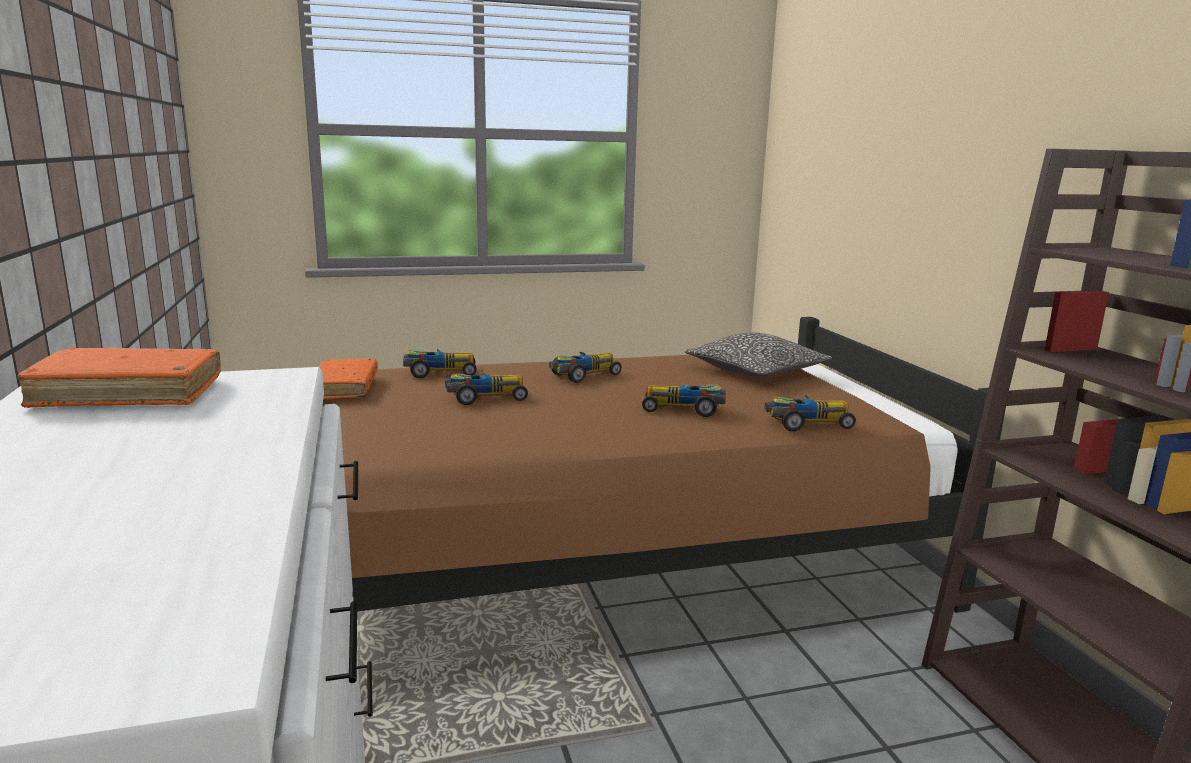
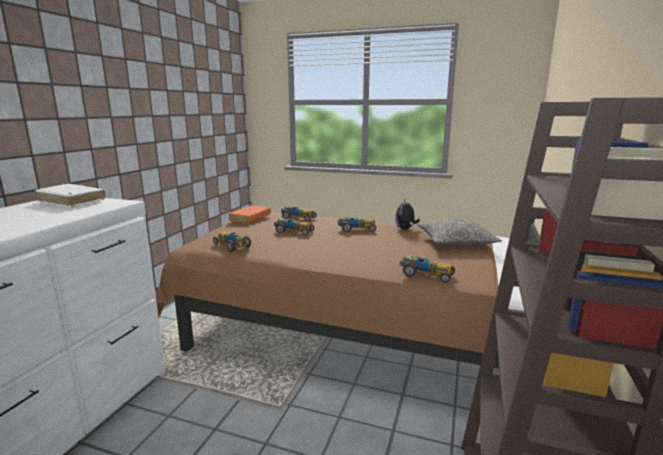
camera: 35 degrees right, 0 degrees up
(129, 393) = (71, 201): orange book -> white book
(653, 363) = (405, 229): none -> plush toy
(684, 409) = (372, 253): toy car -> toy car (232, 246)

